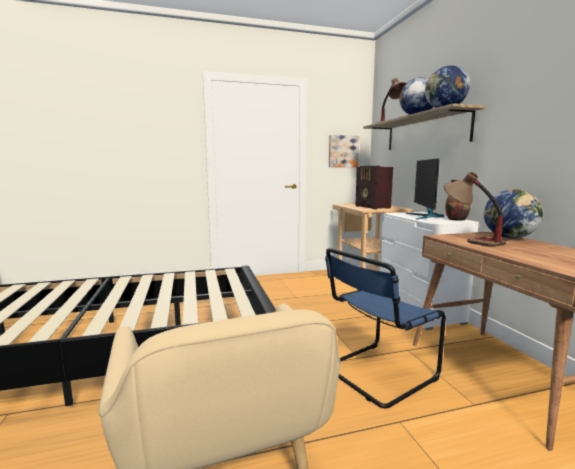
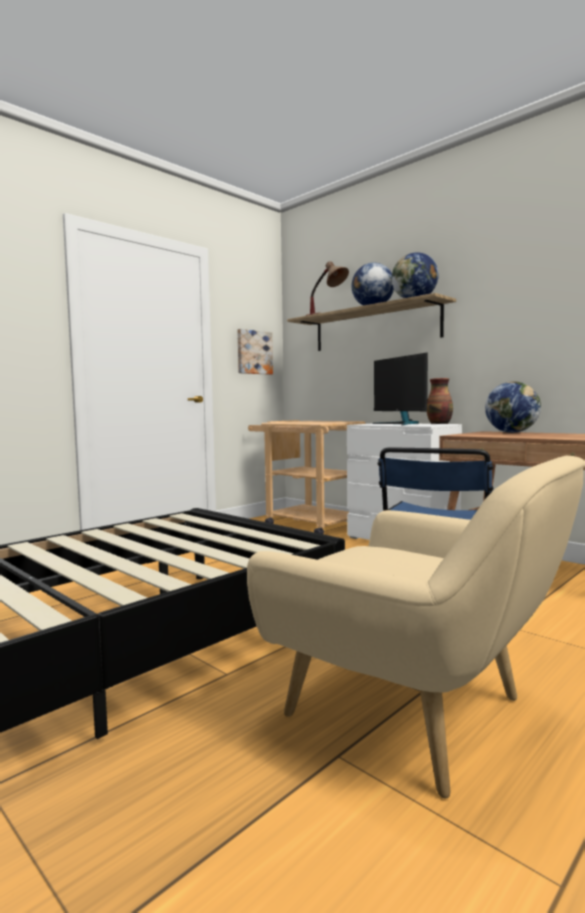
camera: 30 degrees left, 5 degrees down
(372, 207) = (318, 422): radio -> none
(469, 240) = (490, 435): table lamp -> none

